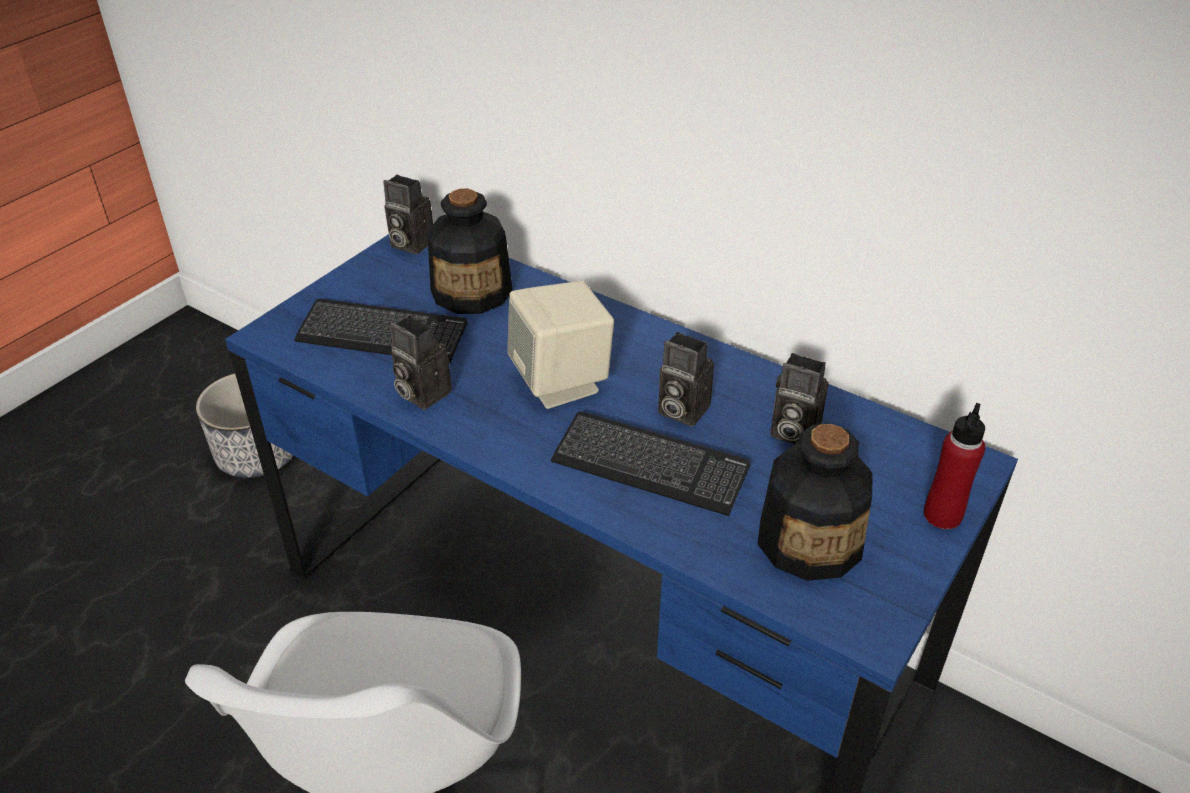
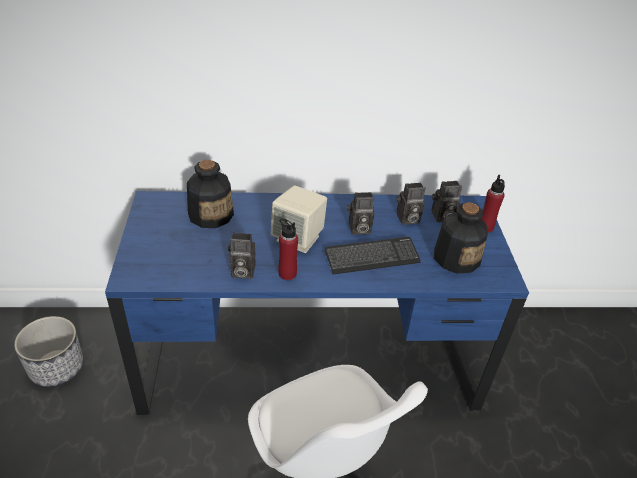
camera: 40 degrees left, 0 degrees up
(382, 334) = (190, 253): keyboard -> none
(409, 243) = (150, 203): camera -> camera (442, 217)
(483, 427) = (287, 273): none -> red bottle

